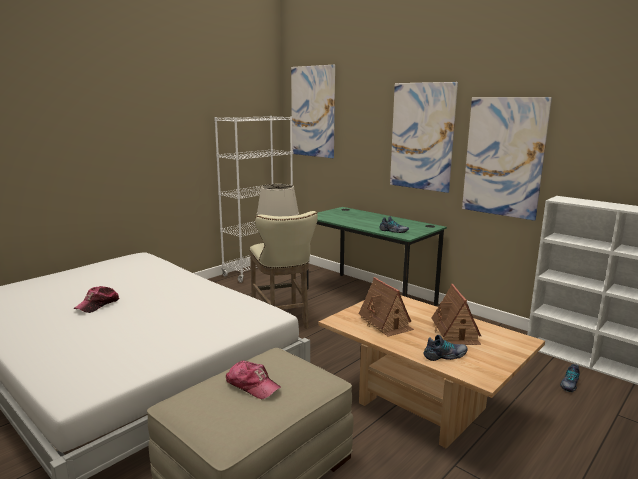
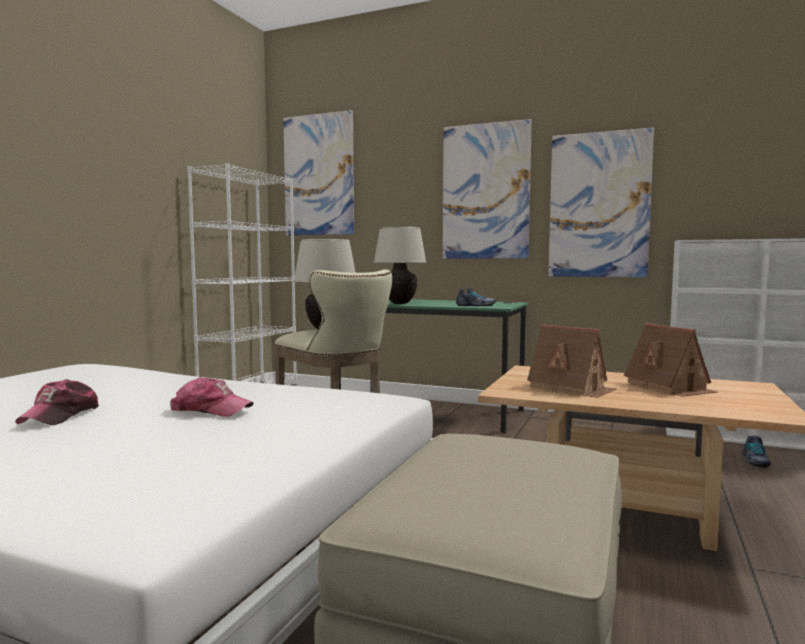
camera: 20 degrees left, 10 degrees down
(252, 385) = (486, 469): cap -> cap (211, 410)
(347, 220) = (400, 303): none -> beige table lamp
(445, 356) = (700, 404): shoe -> none

